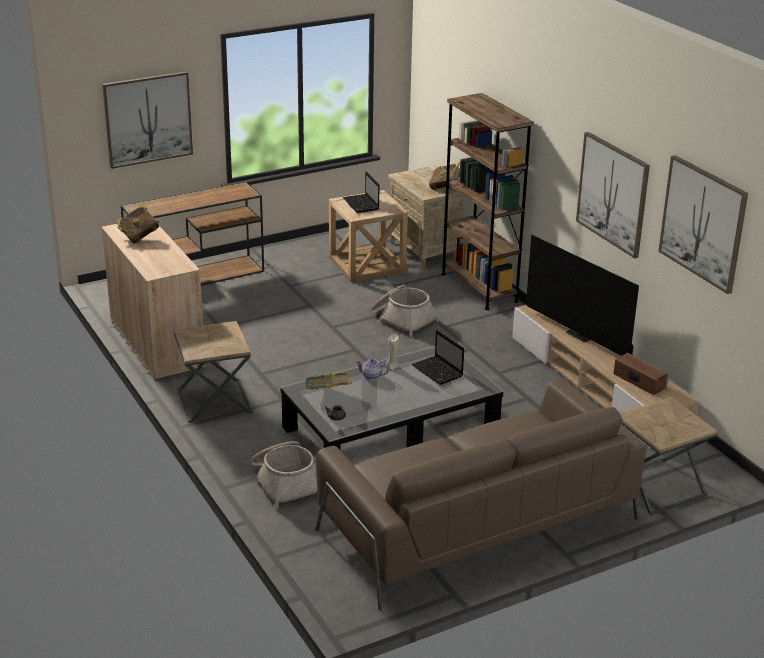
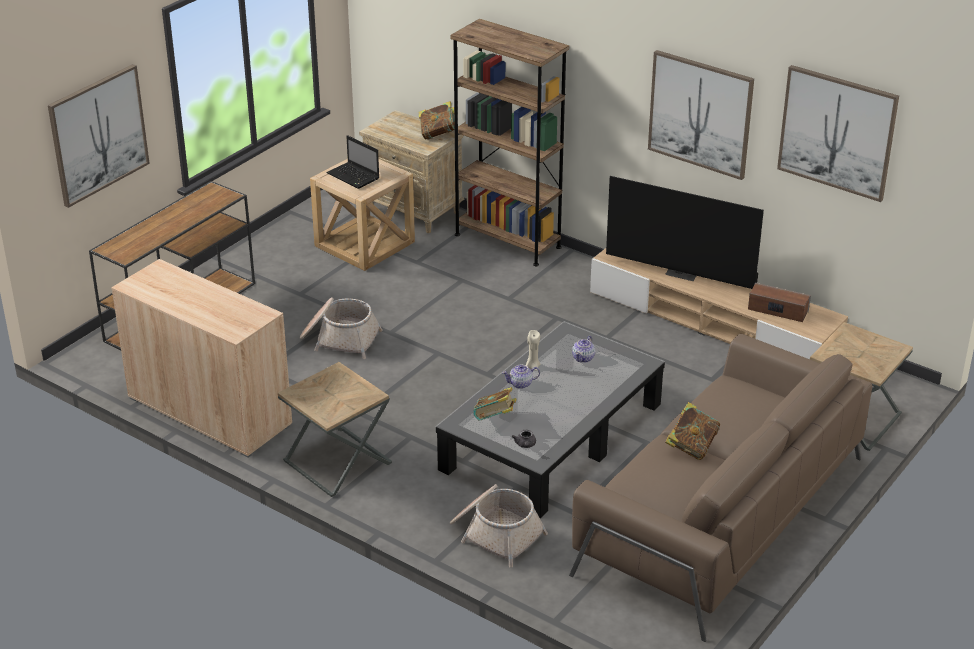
camera: 25 degrees left, 5 degrees up
(139, 237) = (172, 290): book -> book (691, 447)
(402, 319) = (458, 302): basket -> basket (339, 339)
(438, 371) = (583, 358): laptop -> teapot

